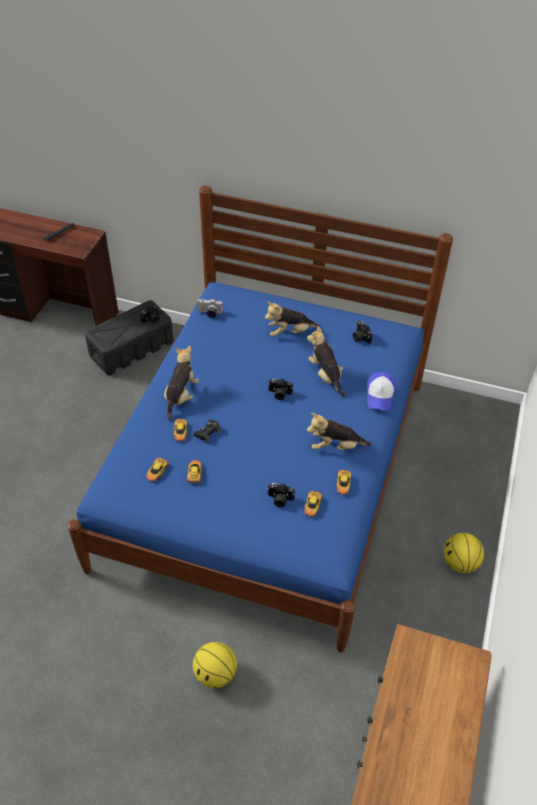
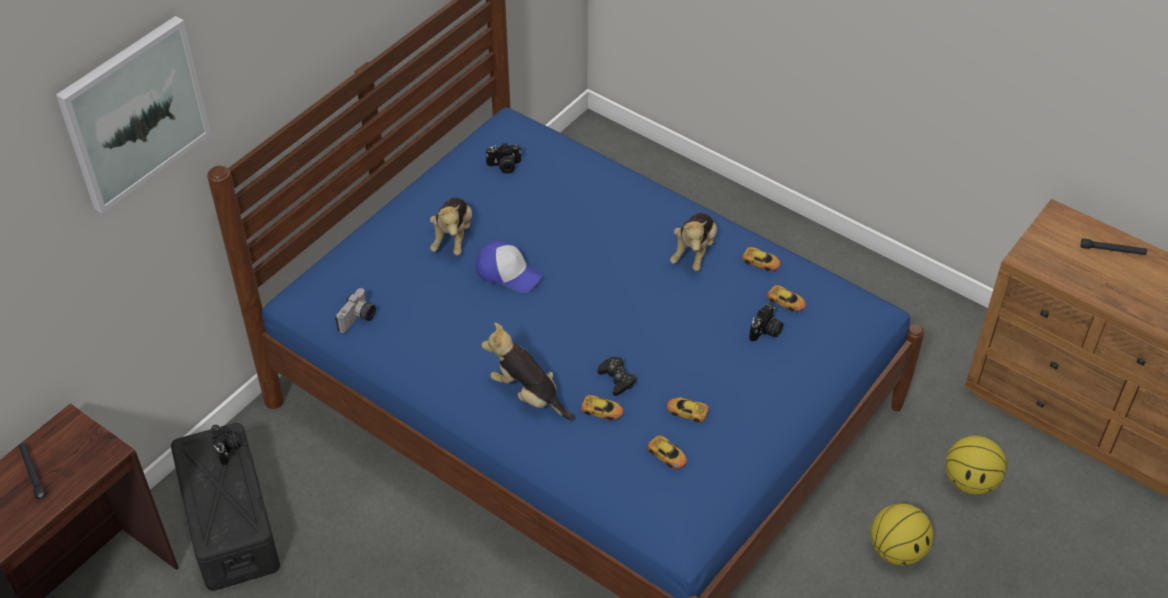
camera: 70 degrees left, 0 degrees up
(173, 121) = (134, 113): none -> picture
(279, 394) = (576, 281): camera -> none
(326, 376) = (562, 223): plush toy -> none
(380, 395) = (622, 180): cap -> cap (508, 273)
(452, 708) = (1112, 250): none -> black flashlight
(459, 563) = (809, 255): basketball -> basketball (970, 482)

